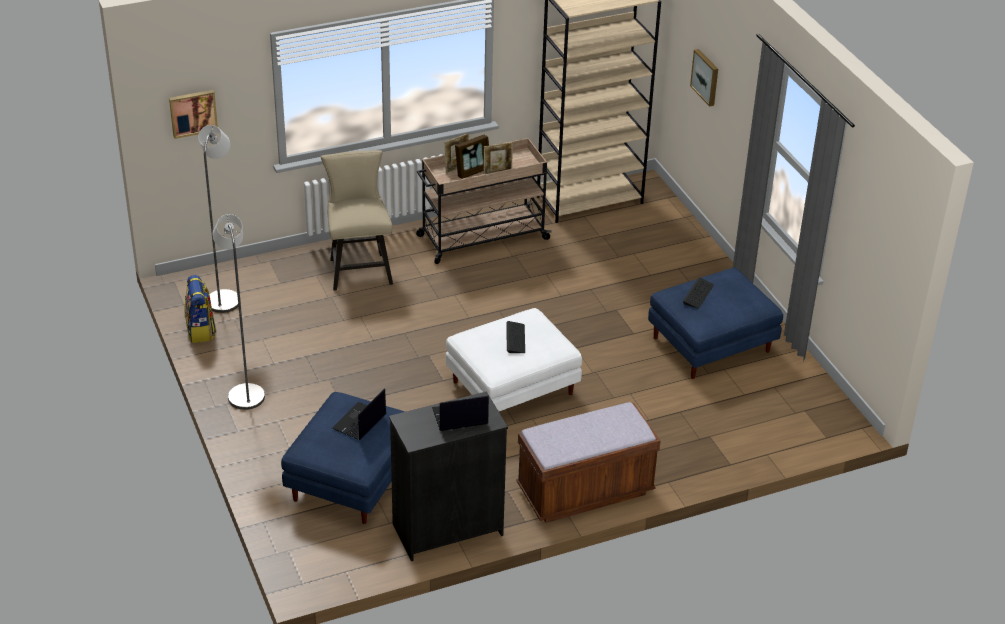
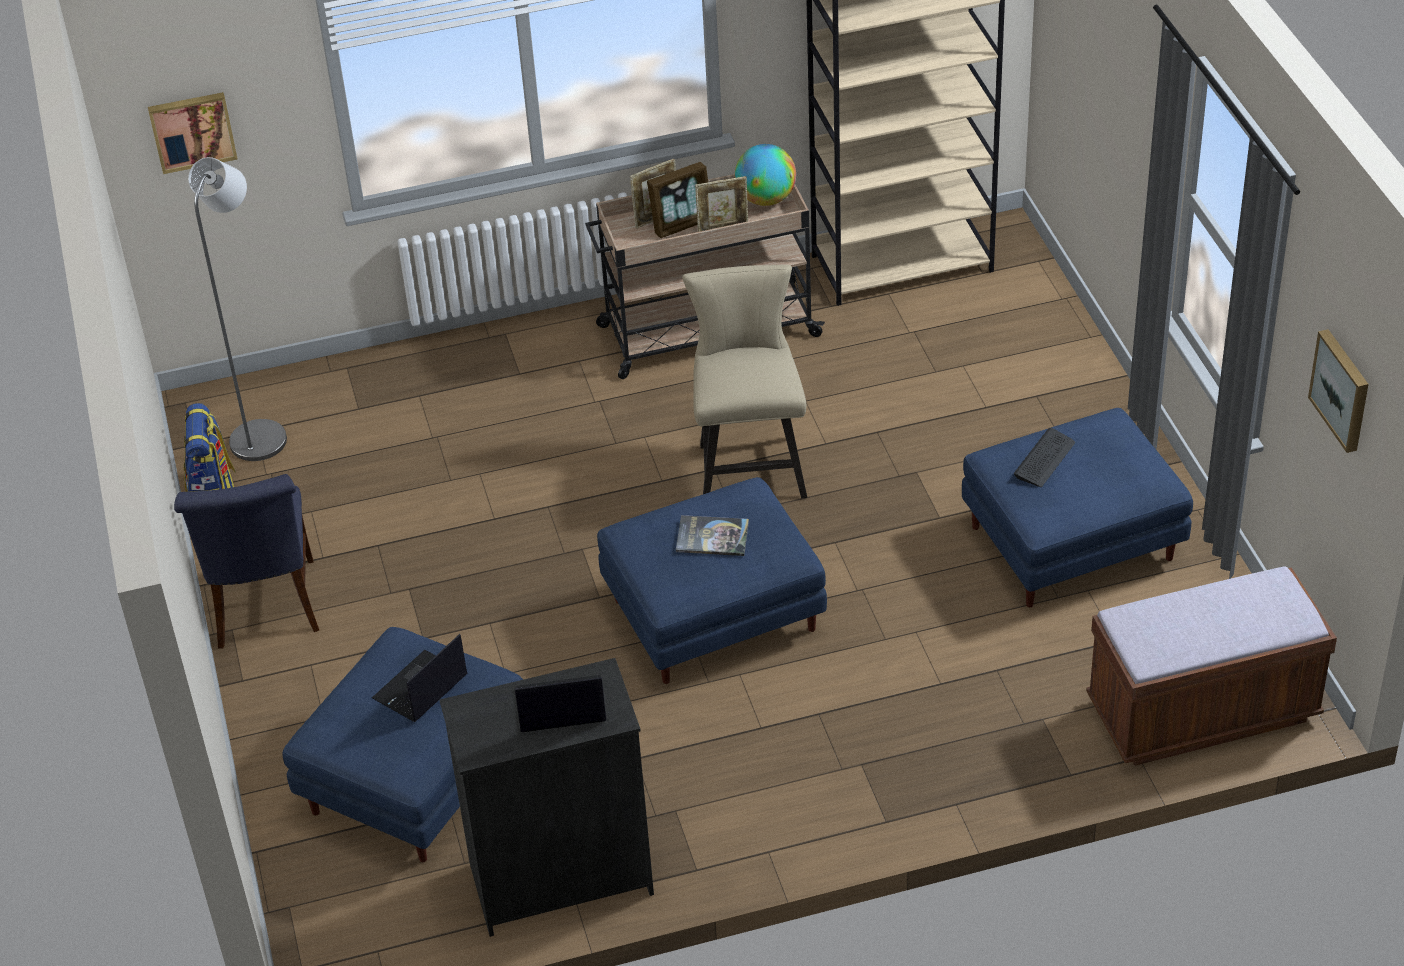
camera: 10 degrees right, 5 degrees up
(245, 392) = (265, 609): grey floor lamp -> blue chair
(359, 268) = (491, 385): beige chair -> beige chair (749, 464)
(511, 389) = (712, 617): white ottoman -> blue ottoman
(515, 338) = (712, 537): keyboard -> book
(519, 158) = (766, 199): none -> globe
(585, 491) = (808, 816): brown bench -> brown bench (1202, 712)
(706, 77) = (1090, 64): picture -> picture (1342, 389)

